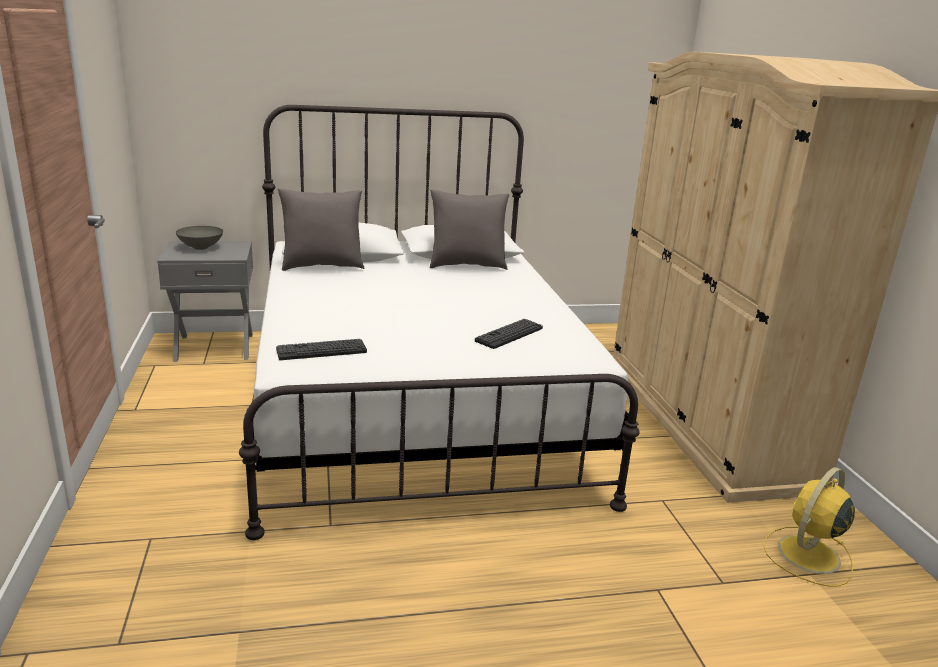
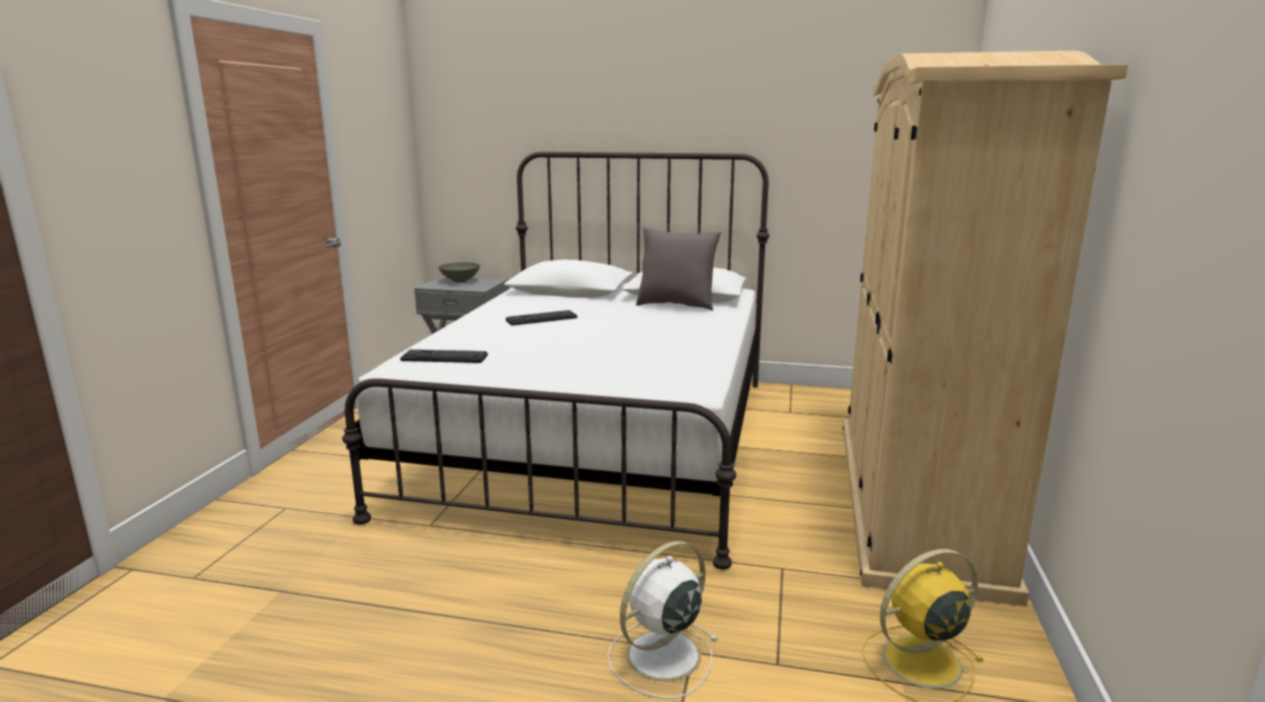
camera: 25 degrees right, 5 degrees down
(322, 266) = (537, 298): grey pillow -> none
(509, 334) = (636, 362): keyboard -> keyboard (541, 319)
(639, 600) = (661, 657): none -> white fan

